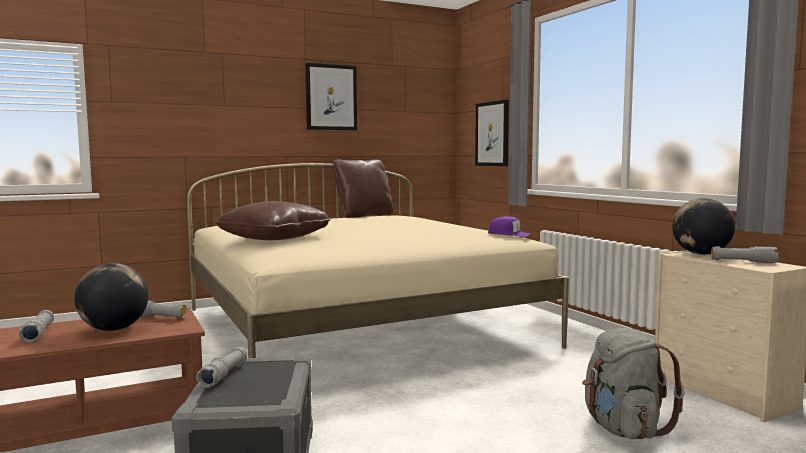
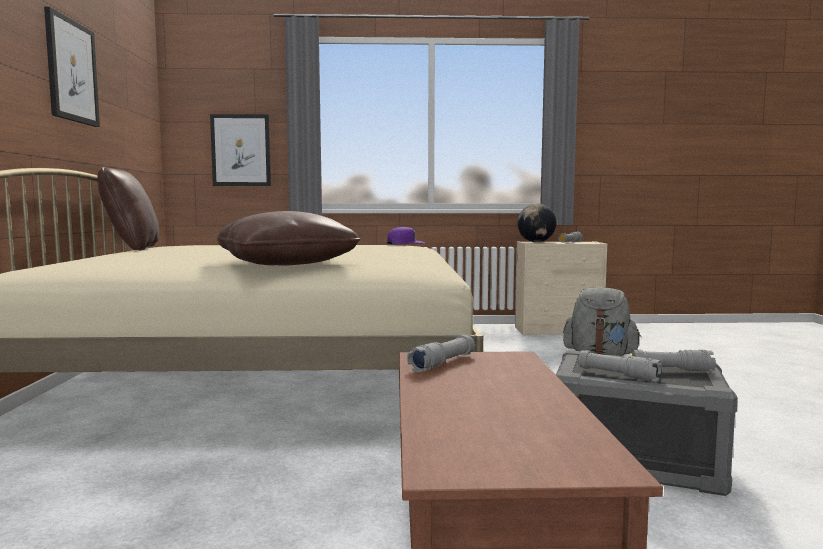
camera: 65 degrees left, 0 degrees up
(39, 333) = (475, 417): grey flashlight -> grey flashlight (671, 370)
(114, 329) = (490, 380): globe -> none

